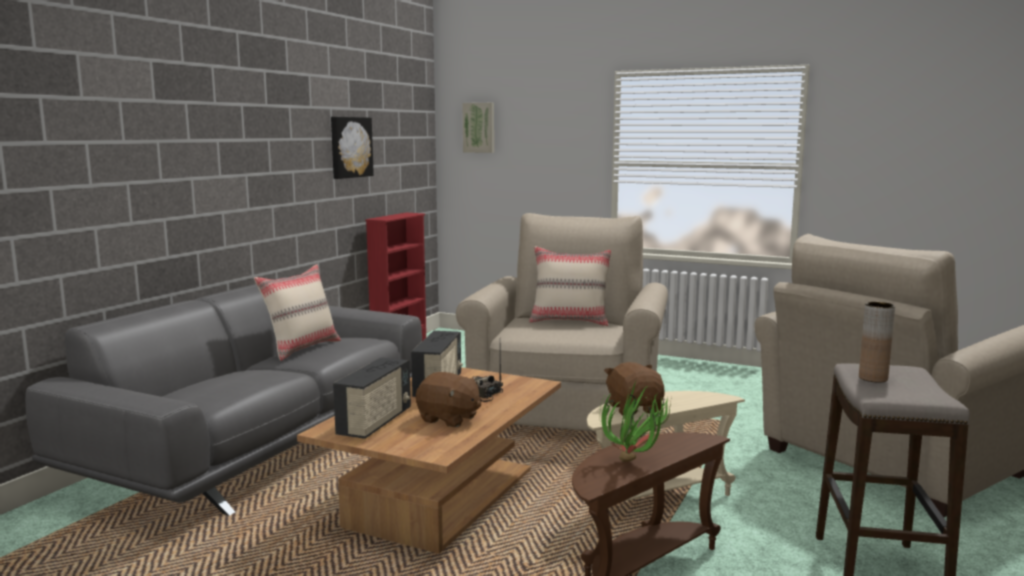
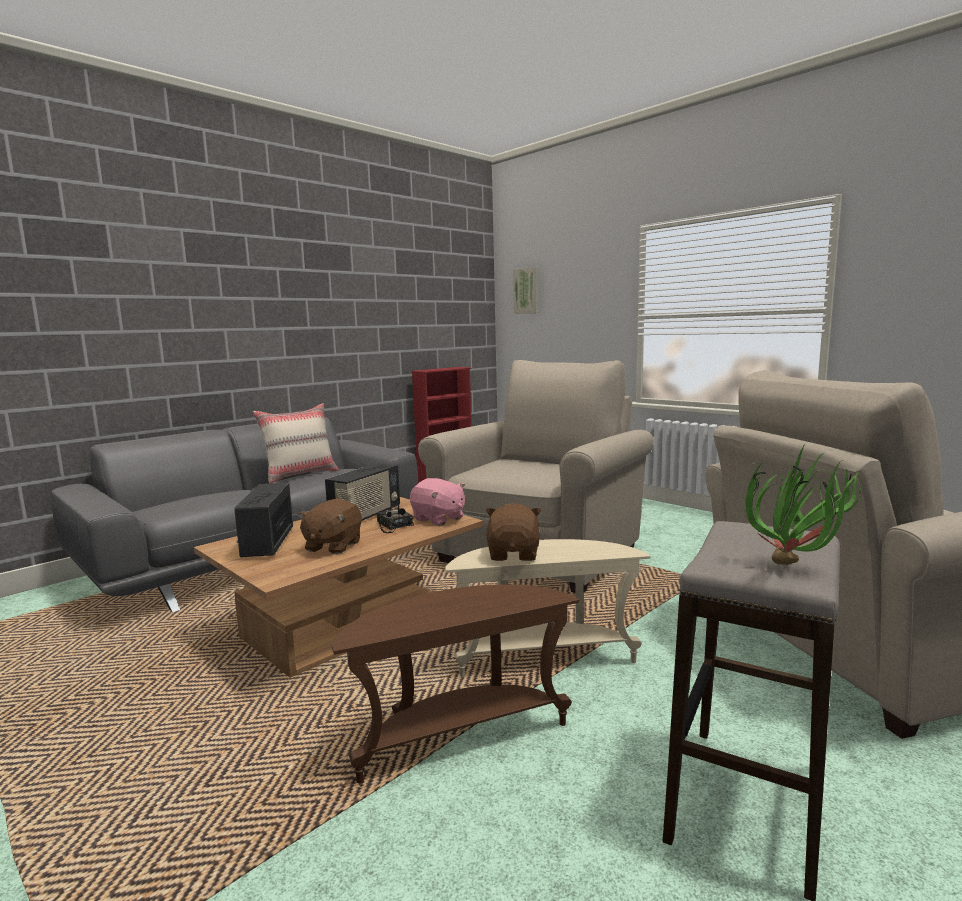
camera: 20 degrees right, 0 degrees up
(350, 147) = (395, 308): picture -> none
(375, 423) = (267, 543): radio -> radio turned 135 degrees clockwise
(449, 419) = (332, 546): brown plush toy -> brown plush toy turned 60 degrees clockwise
(517, 384) = (438, 519): none -> pink plush toy
(570, 321) = (543, 464): beige pillow -> none
(635, 464) = (436, 615): potted plant -> potted plant (797, 569)
(873, 378) = (739, 543): brown vase -> none

